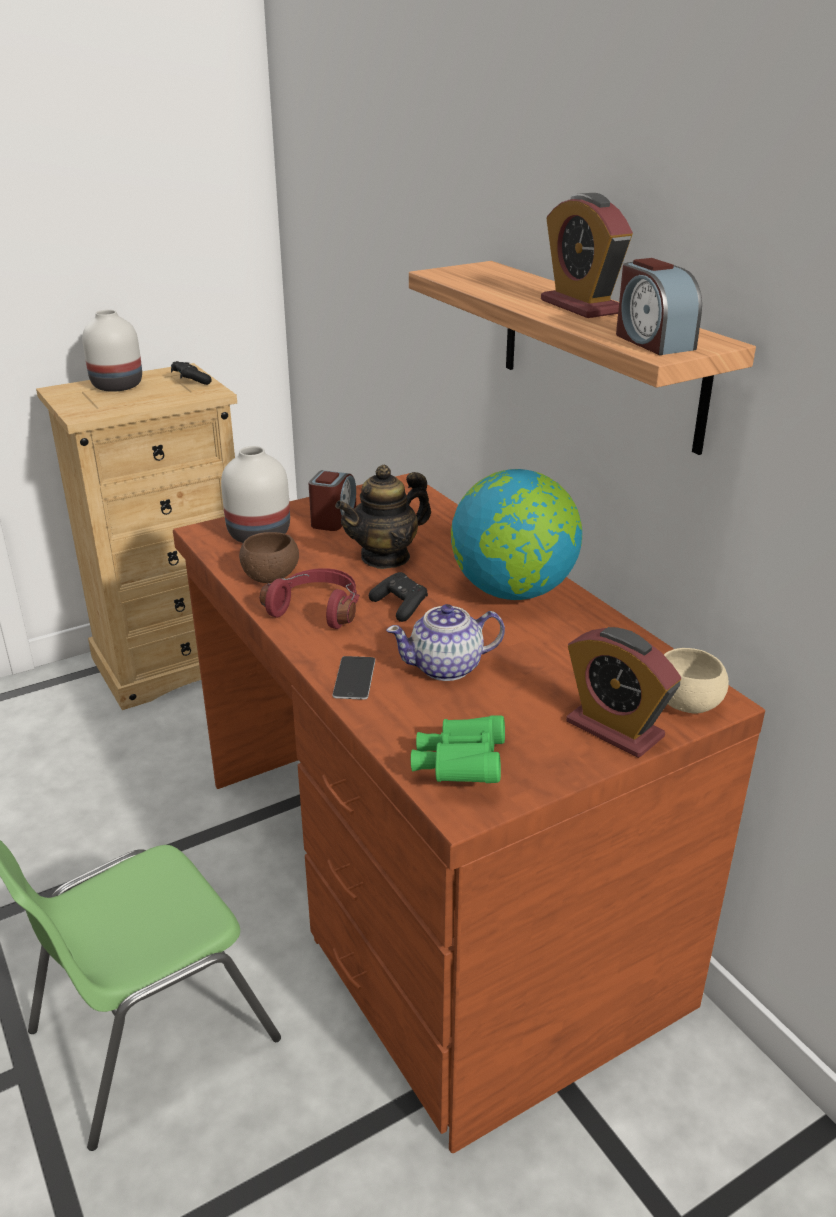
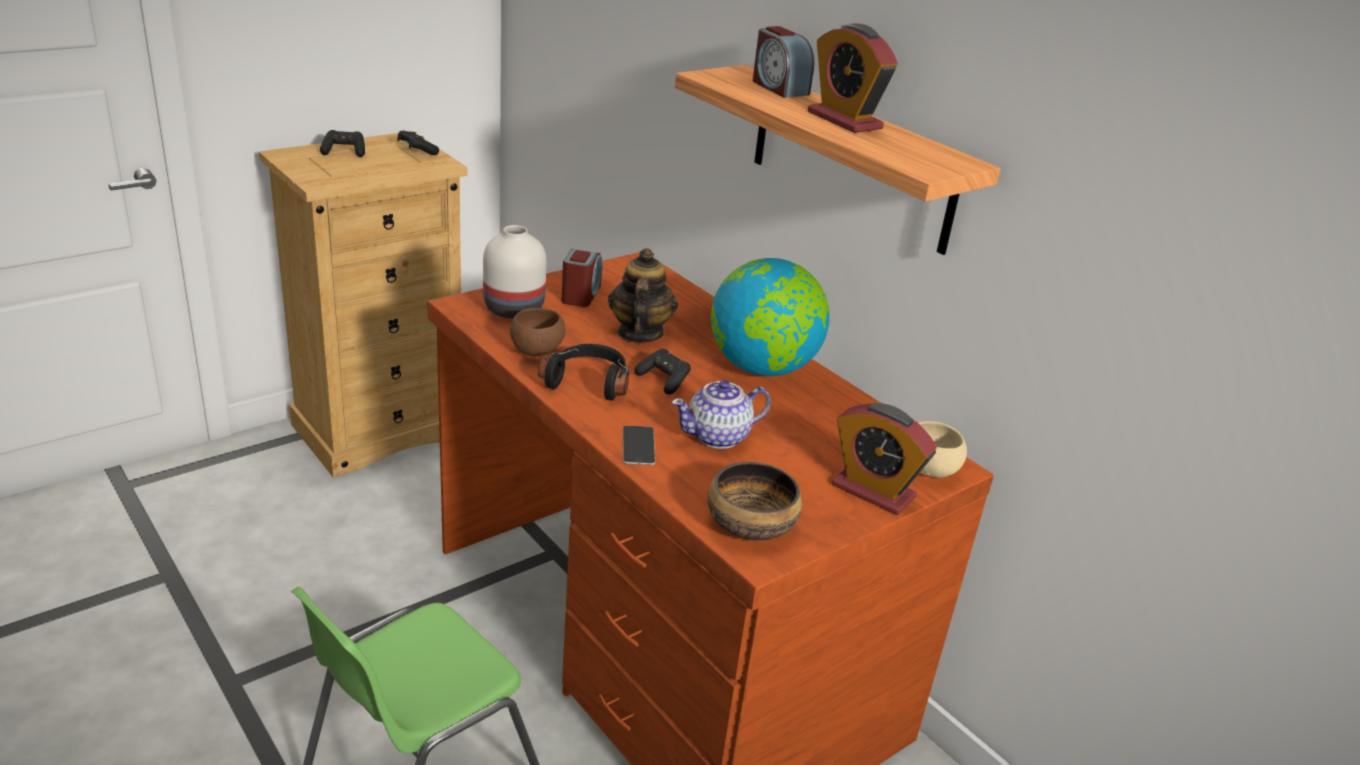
camera: 10 degrees left, 0 degrees up
(118, 385) = (344, 152): white vase -> black game controller
(318, 609) = (589, 381): red headphones -> black headphones
(385, 557) = (639, 333): teapot -> teapot turned 135 degrees clockwise
(460, 767) = (749, 523): green binoculars -> bowl
(652, 341) = (916, 160): alarm clock -> alarm clock (778, 87)

